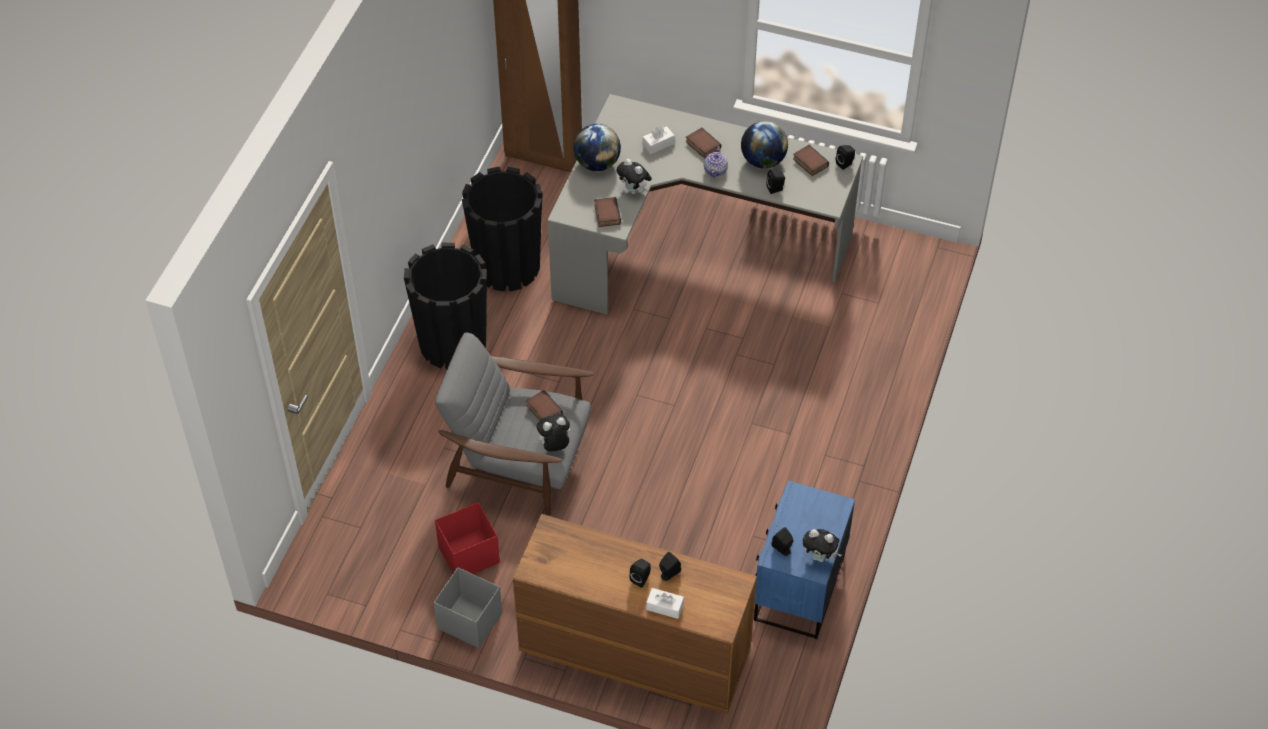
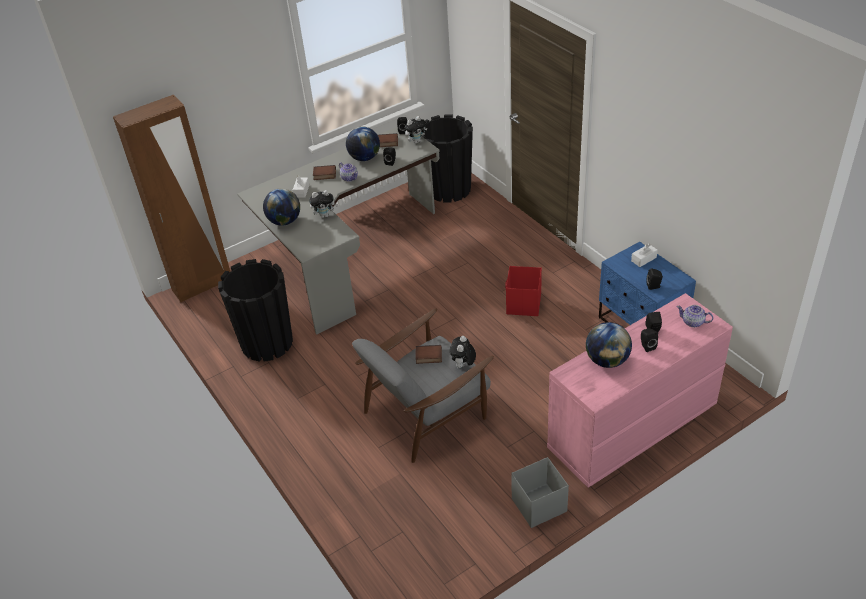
camera: 50 degrees left, 10 degrees down
(453, 343) = (297, 400): black planter -> black planter (449, 189)
(468, 555) = (481, 478): red storage box -> red storage box (523, 304)
(594, 554) = (607, 360): none -> globe
(606, 214) = (329, 235): book -> none
(633, 651) = (631, 428): brown dresser -> pink dresser
(665, 607) = (680, 345): white tissue box -> white tissue box (643, 259)
(711, 603) = (693, 322): none -> teapot
(820, 557) = (672, 273): plush toy -> plush toy (416, 141)

